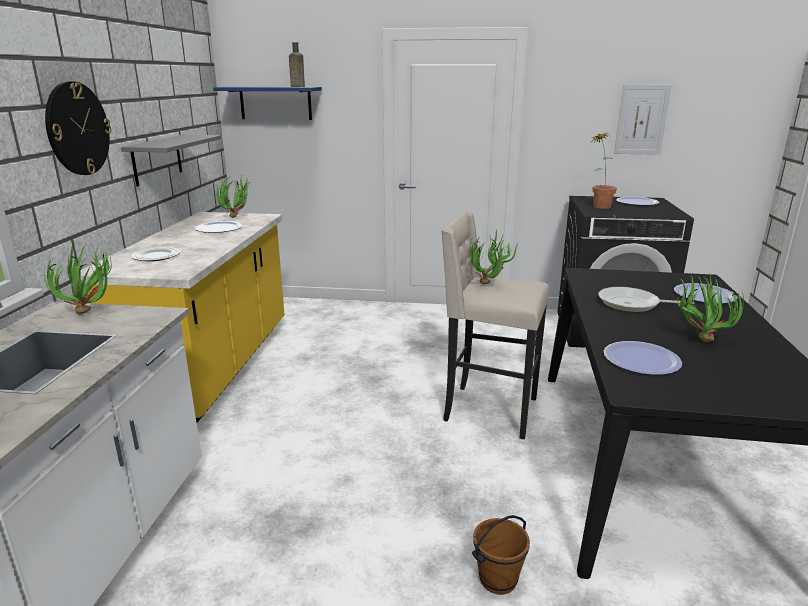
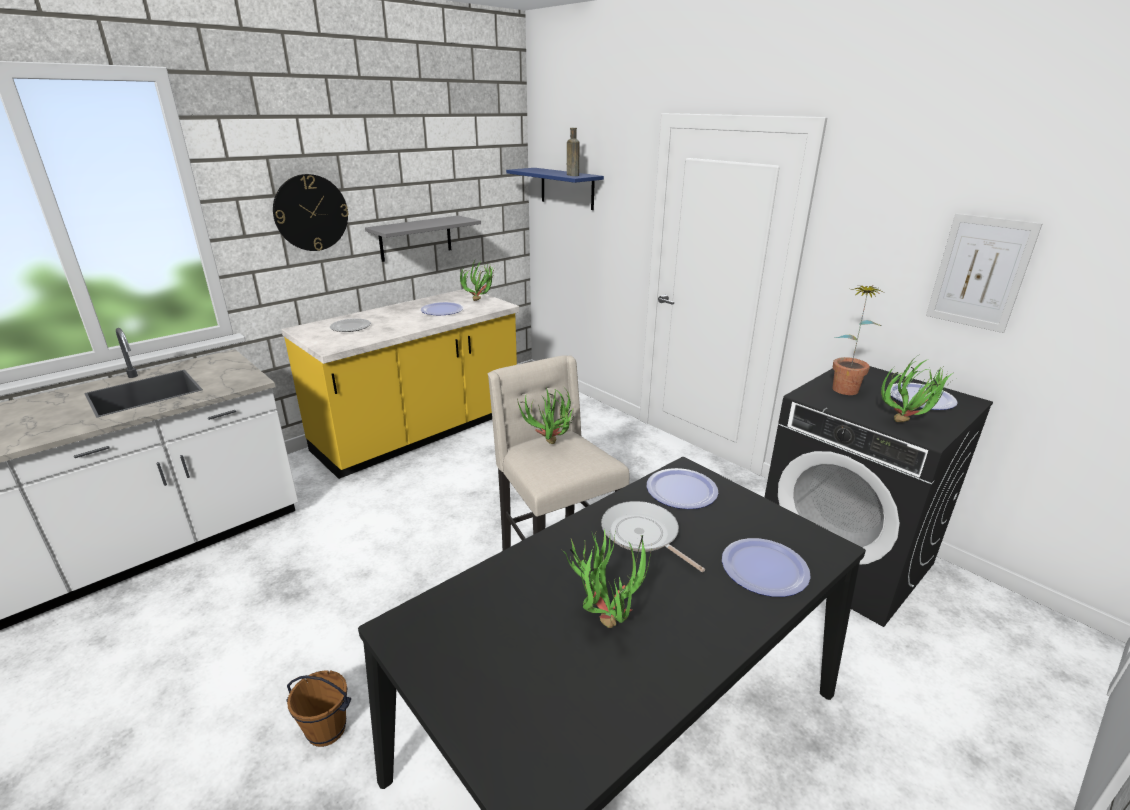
camera: 40 degrees right, 5 degrees up
(92, 313) = (228, 366): potted plant -> potted plant (908, 424)
(641, 360) = (490, 602): plate -> plate (681, 490)

